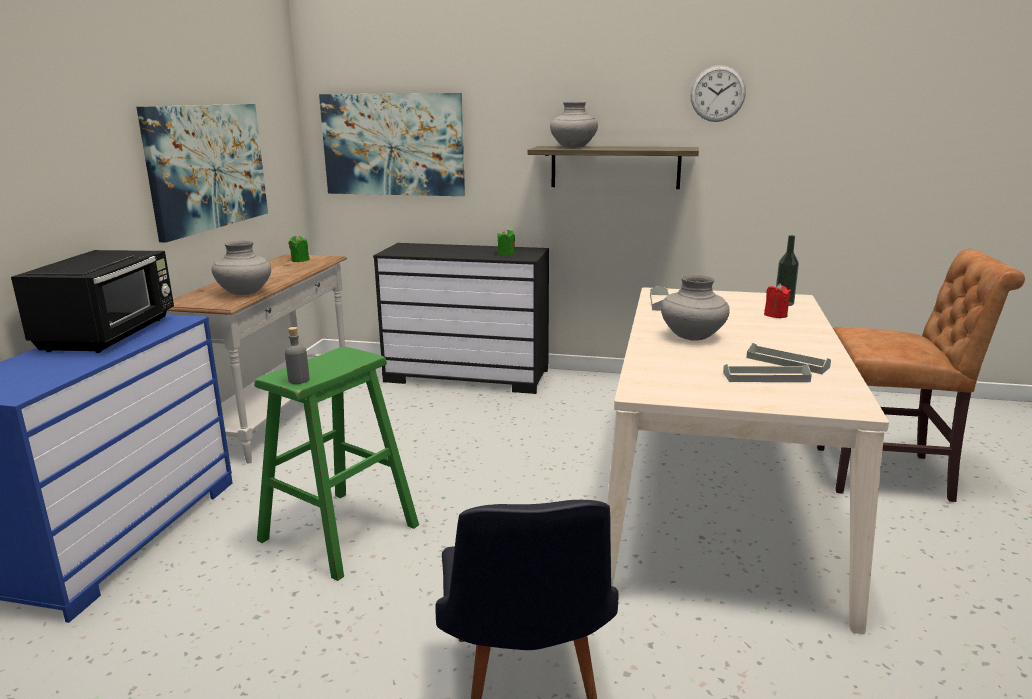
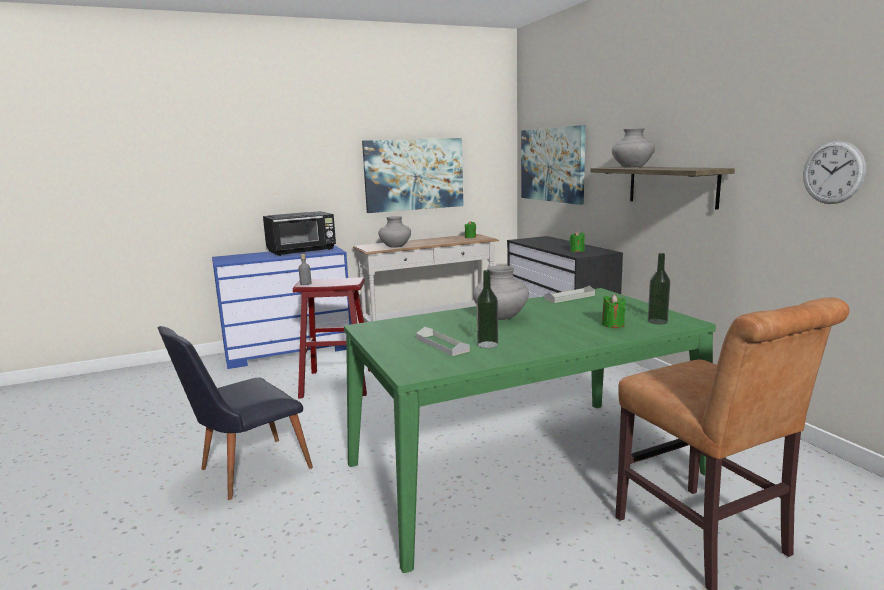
camera: 55 degrees right, 5 degrees down
(339, 532) = (338, 383): green stool -> red stool
(717, 93) = (753, 114): wall clock -> wall clock (833, 172)
(718, 498) = (523, 468): beige dining table -> green dining table
(775, 315) = (612, 324): red candle -> green candle
(787, 362) = (487, 344): grey tray -> bottle

